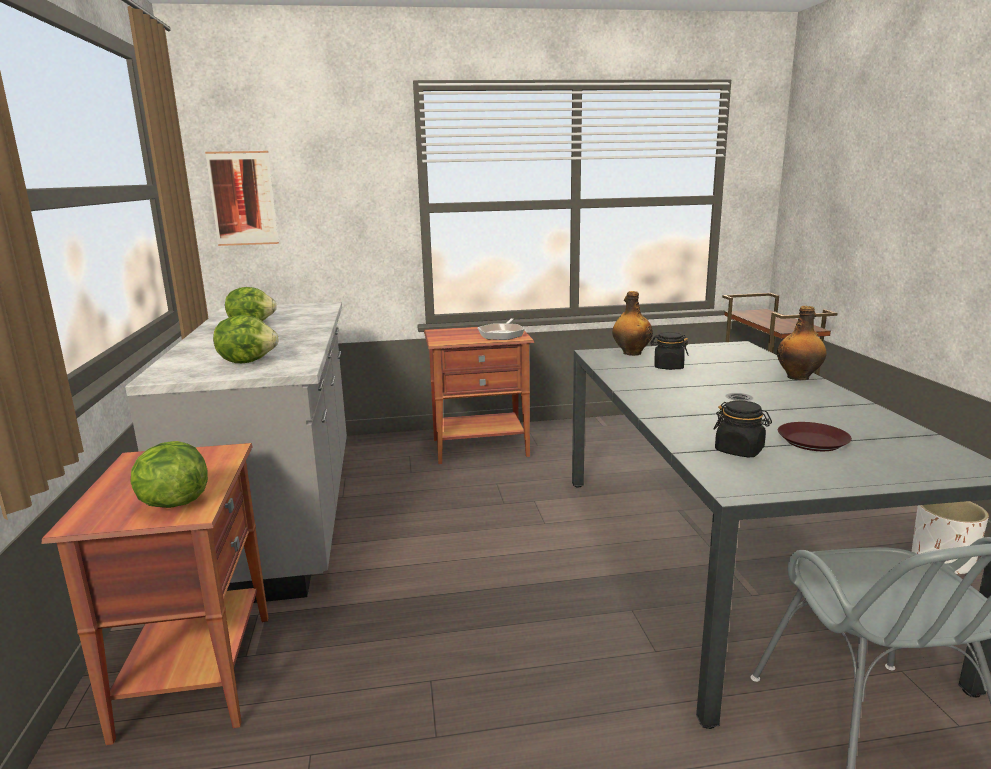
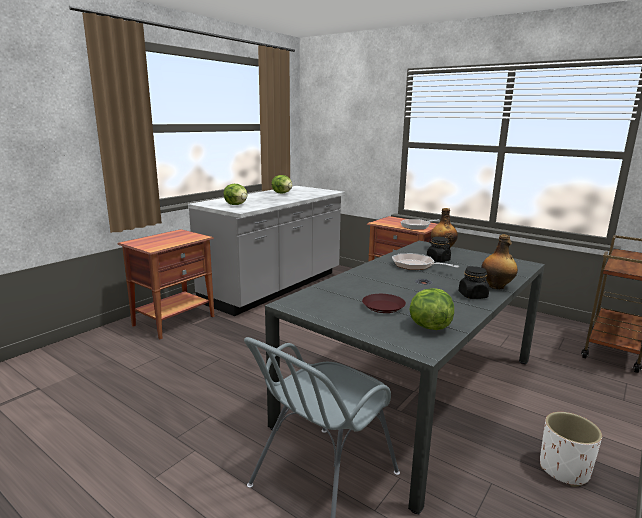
camera: 45 degrees right, 0 degrees up
(173, 503) = (155, 245): lettuce -> lettuce (429, 326)
(243, 198) = (322, 133): picture -> none
(674, 381) = (416, 266): none -> frying pan
(739, 450) = (338, 295): black jar -> black jar (473, 295)

